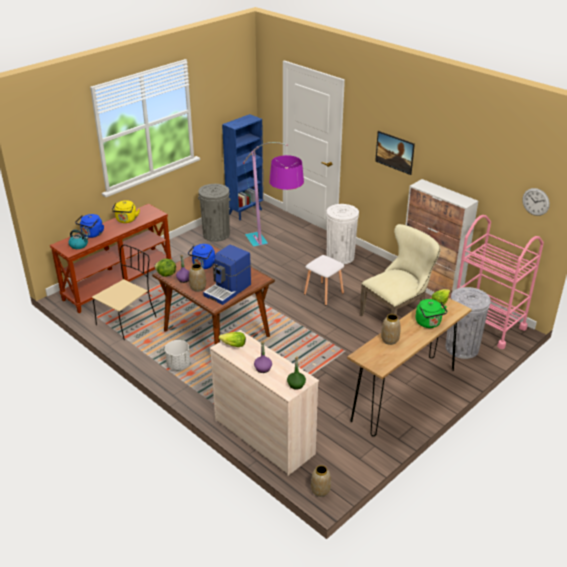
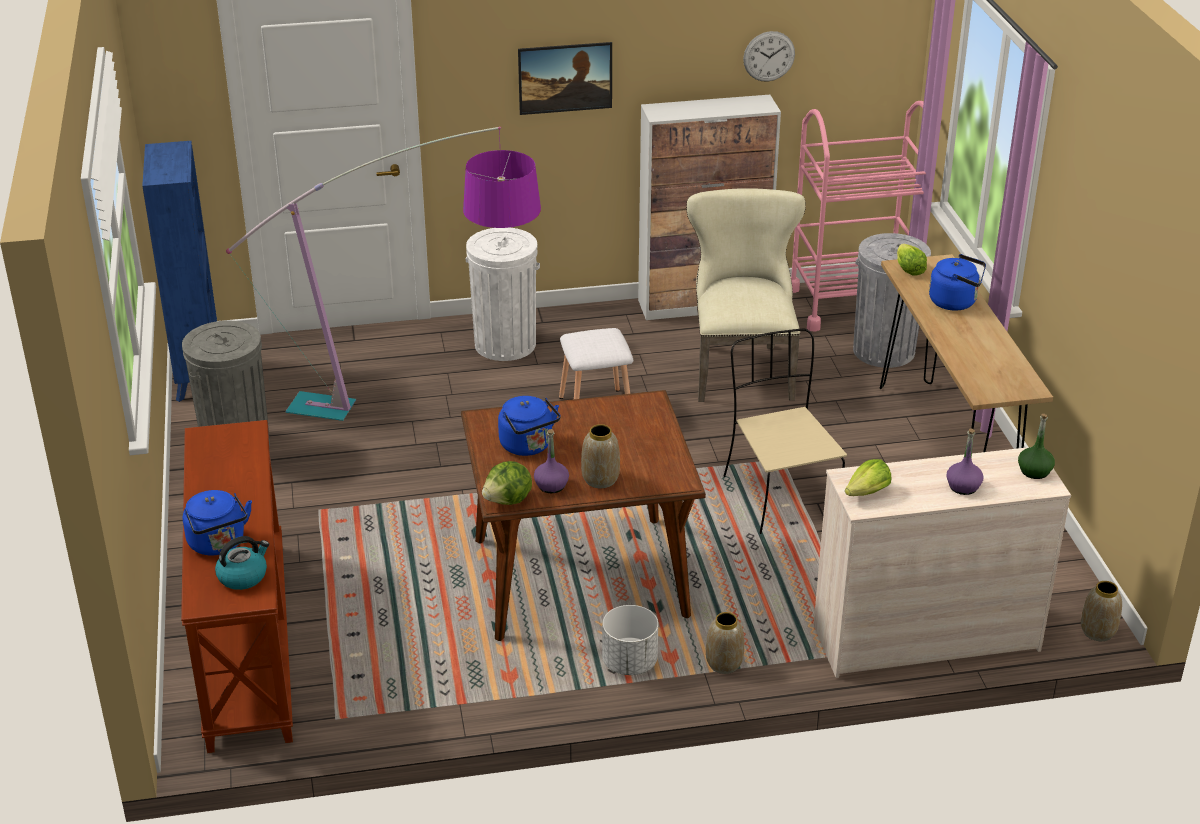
camera: 55 degrees left, 0 degrees up
(126, 220) = (220, 479): yellow kettle -> none
(127, 320) = (404, 678): beige chair -> beige chair (780, 495)
(228, 290) = (647, 449): coffee machine -> none
(389, 340) = (966, 352): vase -> vase (723, 664)
(429, 323) = (955, 302): green kettle -> blue kettle
(535, 202) = (878, 49): wall clock -> wall clock (769, 56)

